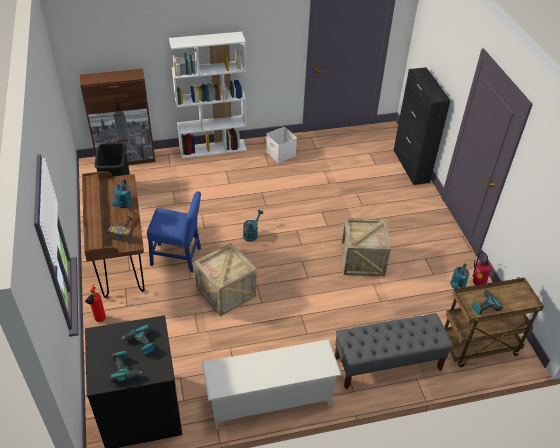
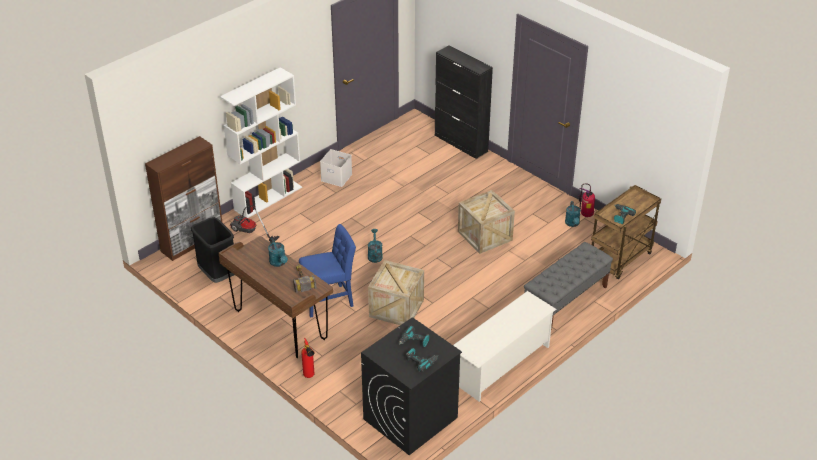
camera: 30 degrees left, 5 degrees down
(173, 171) = (249, 233): none -> vacuum cleaner

